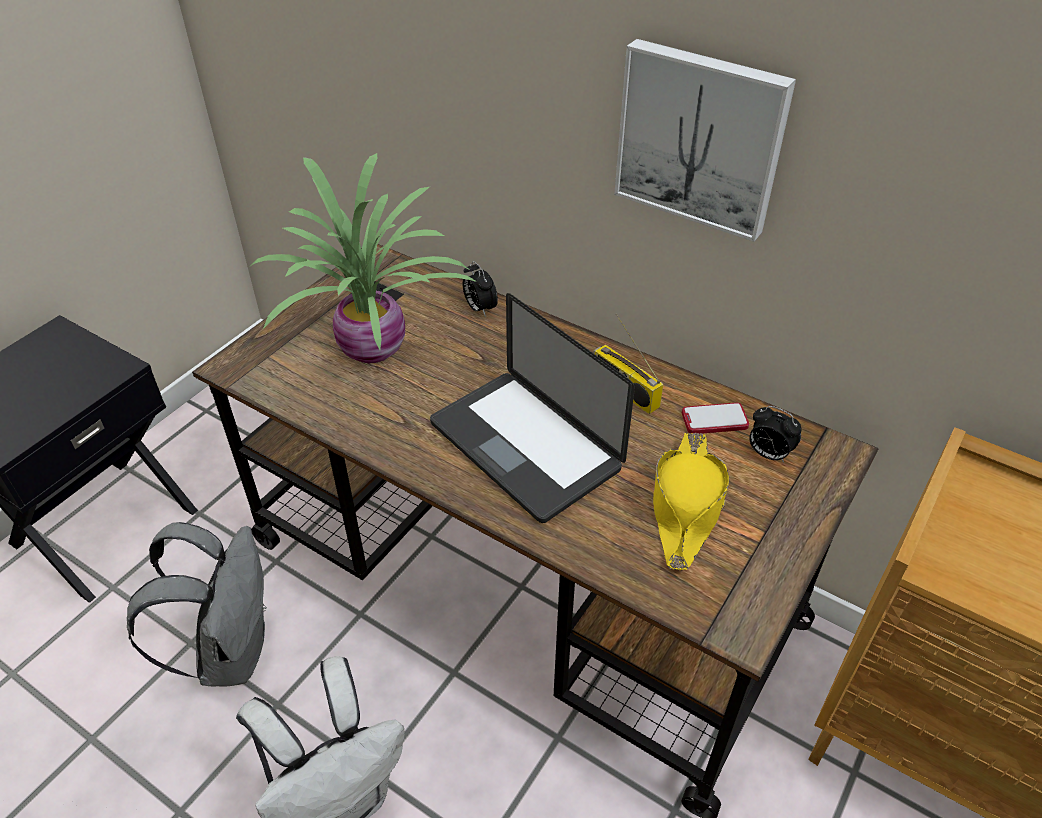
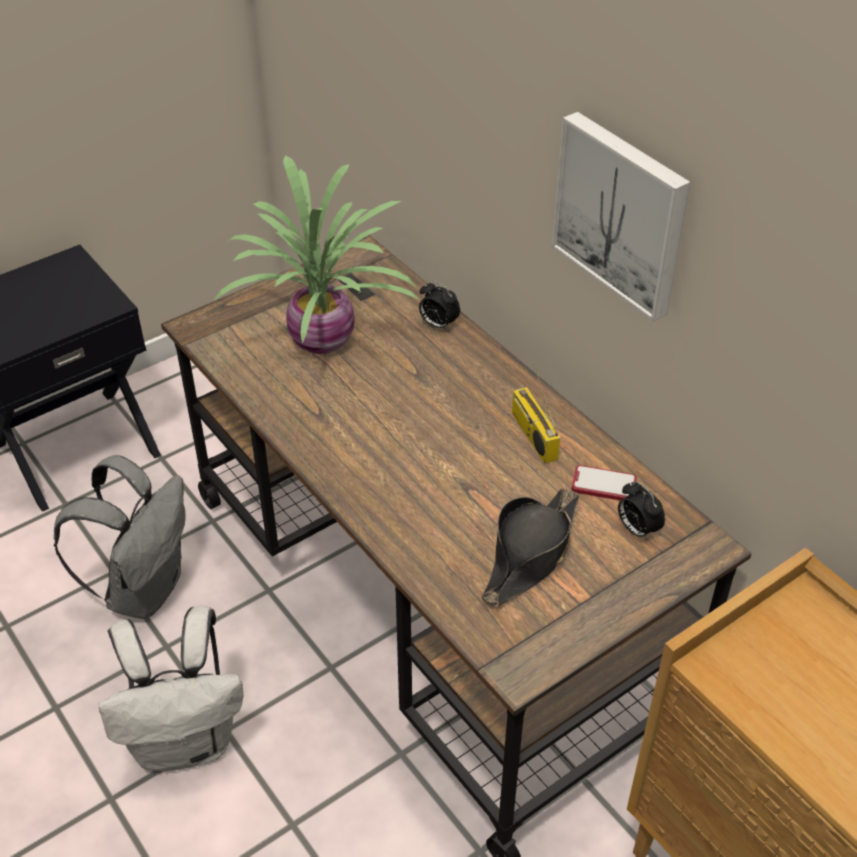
camera: 20 degrees right, 0 degrees up
(479, 308) = (438, 325): alarm clock -> alarm clock turned 45 degrees counterclockwise
(524, 446) = (414, 462): laptop -> none
(685, 506) = (530, 554): yellow hat -> black hat

